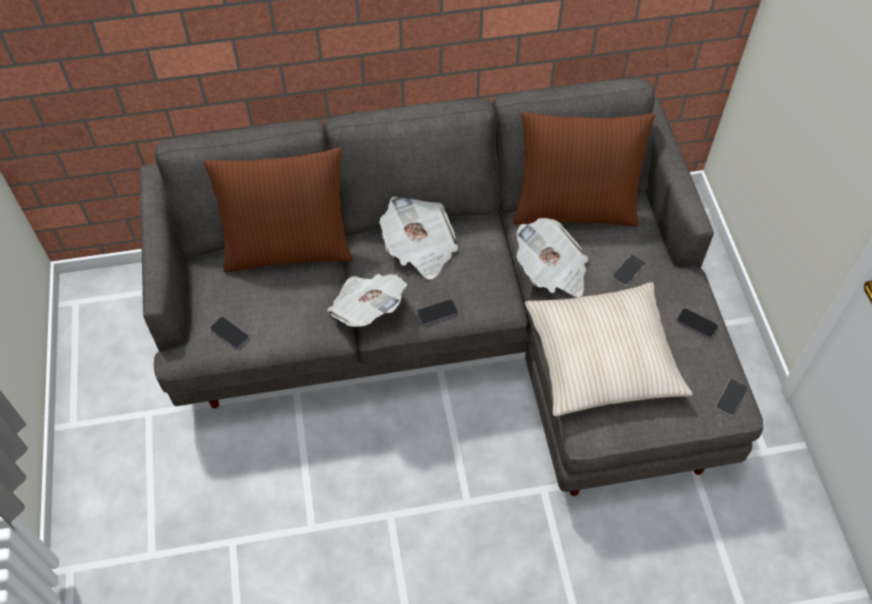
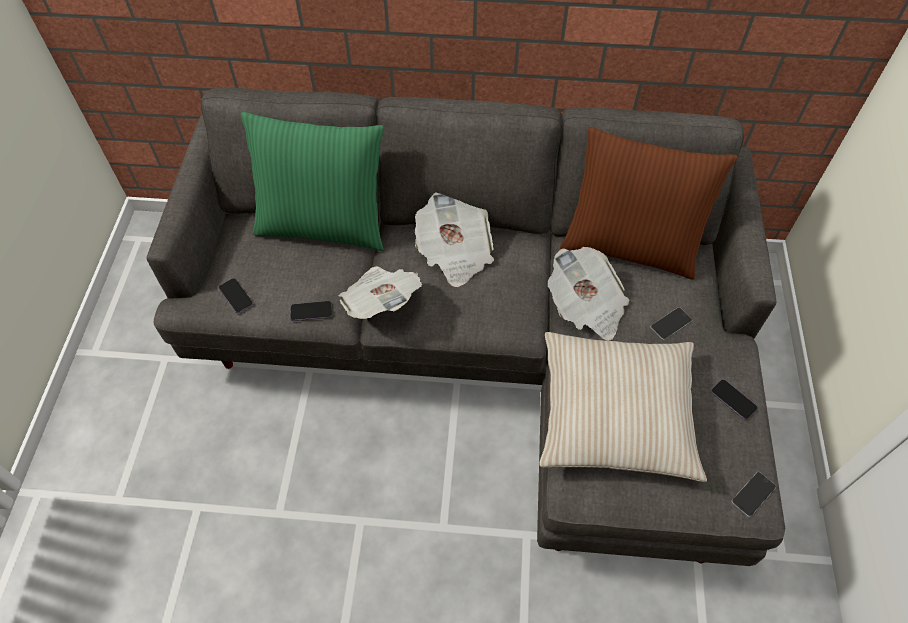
camera: 15 degrees right, 0 degrees up
(288, 248) = (323, 225): brown pillow -> green pillow
(437, 313) = (451, 323): phone -> phone (311, 312)

